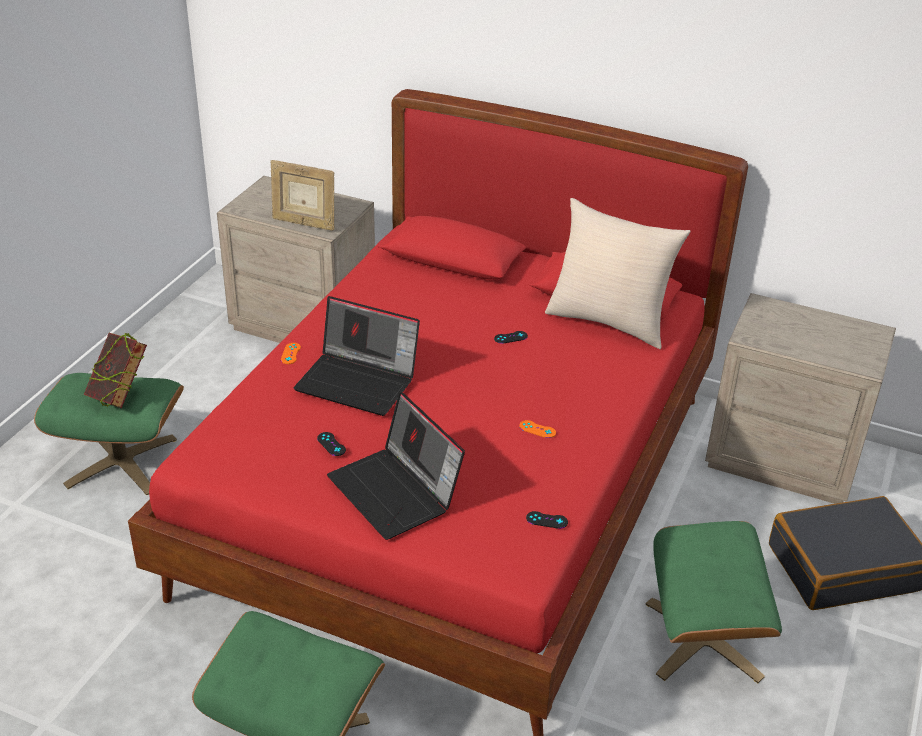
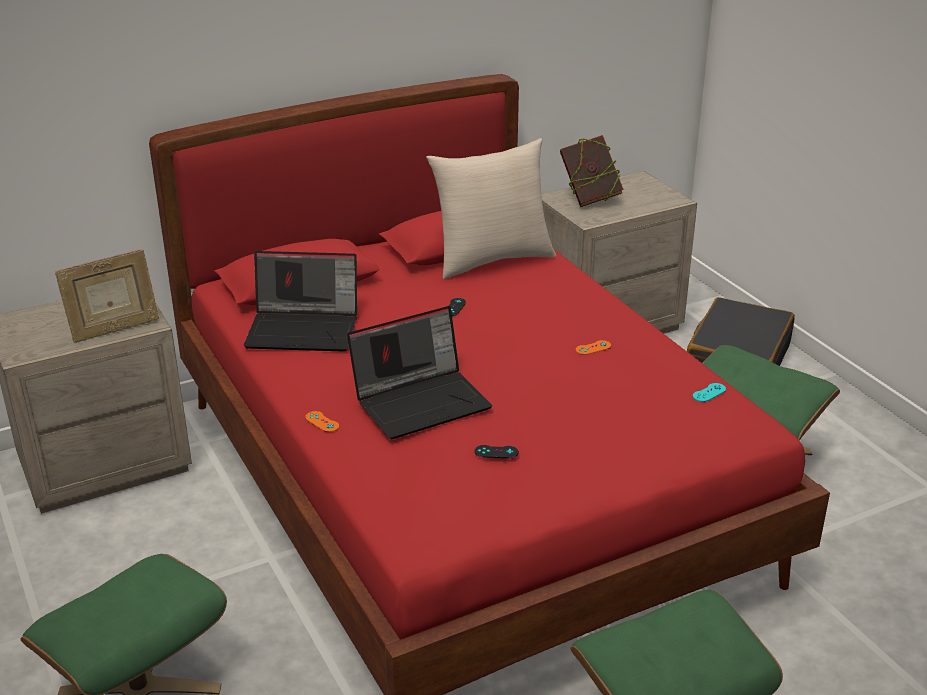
camera: 50 degrees left, 5 degrees down
(120, 396) = (142, 598): book -> book (589, 199)
(396, 492) = (598, 447): laptop -> laptop (305, 329)
(547, 520) = (709, 393): black game controller -> turquoise game controller

